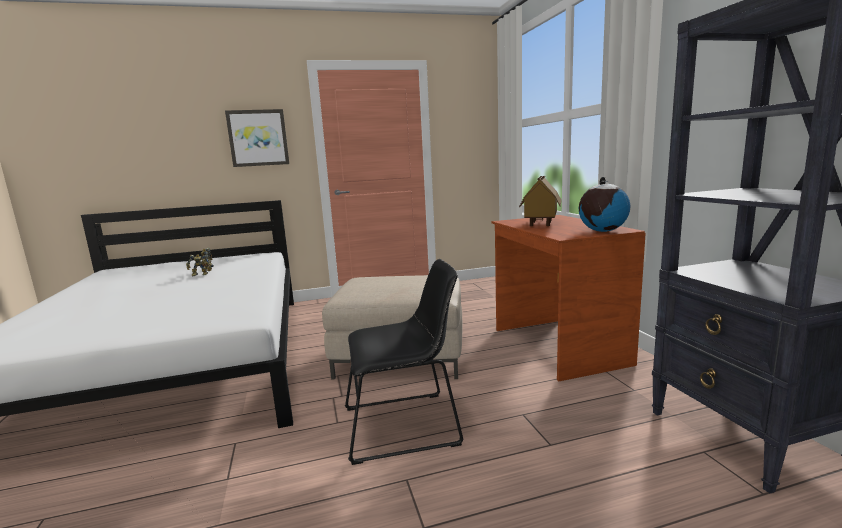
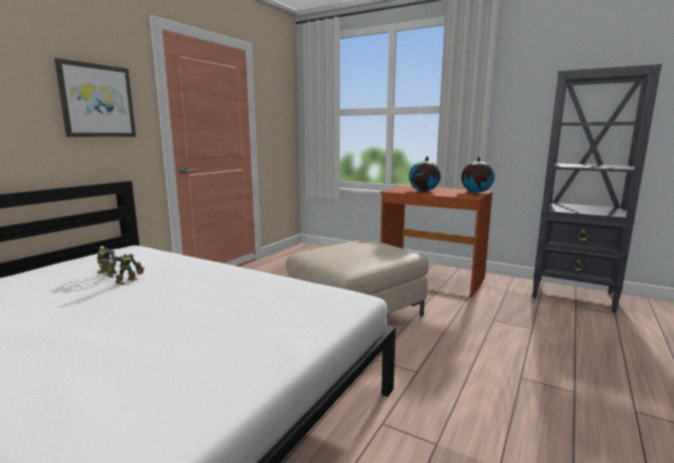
camera: 45 degrees left, 0 degrees up
(406, 425) = (457, 352): black chair -> none
(540, 224) = (423, 191): toy house -> globe

